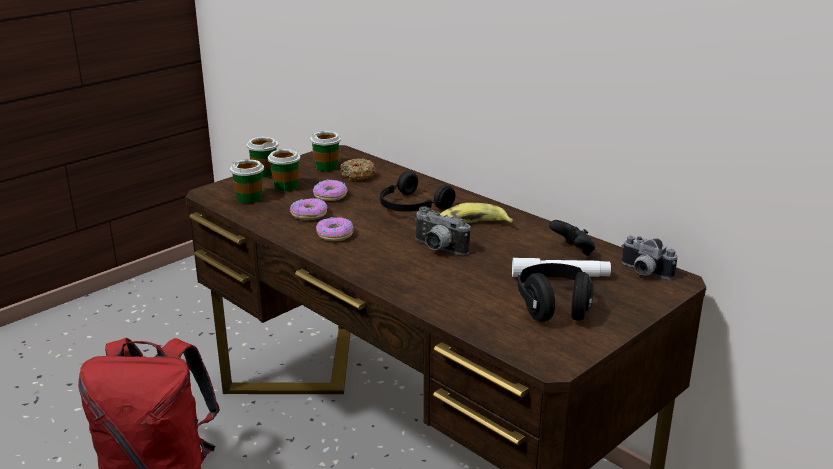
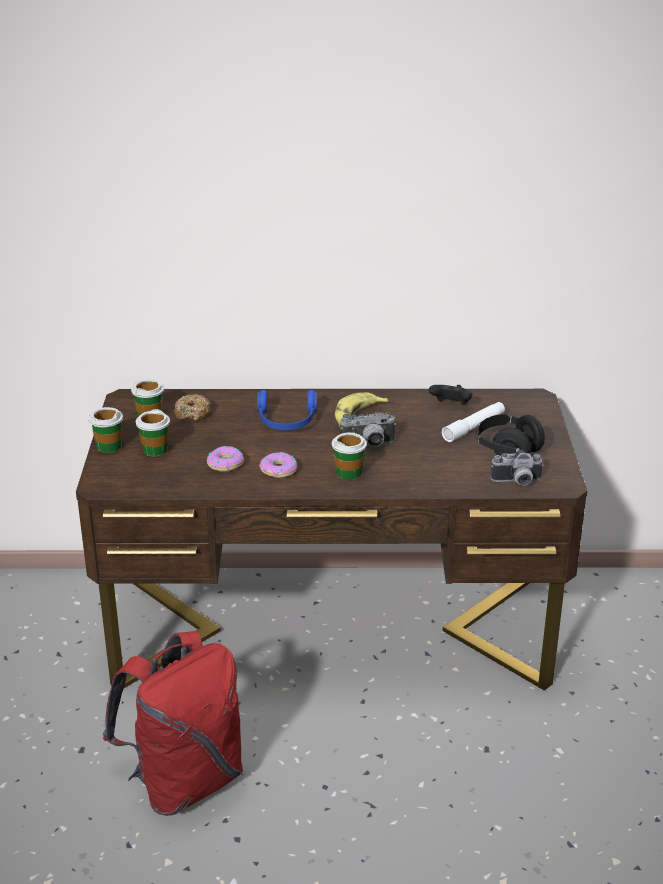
camera: 45 degrees left, 5 degrees up
(249, 198) = (147, 474): cup -> cup (348, 473)
(331, 196) = (208, 440): donut -> none
(411, 207) = (286, 421): black headphones -> blue headphones
(643, 272) = (512, 401): camera -> camera (517, 482)

